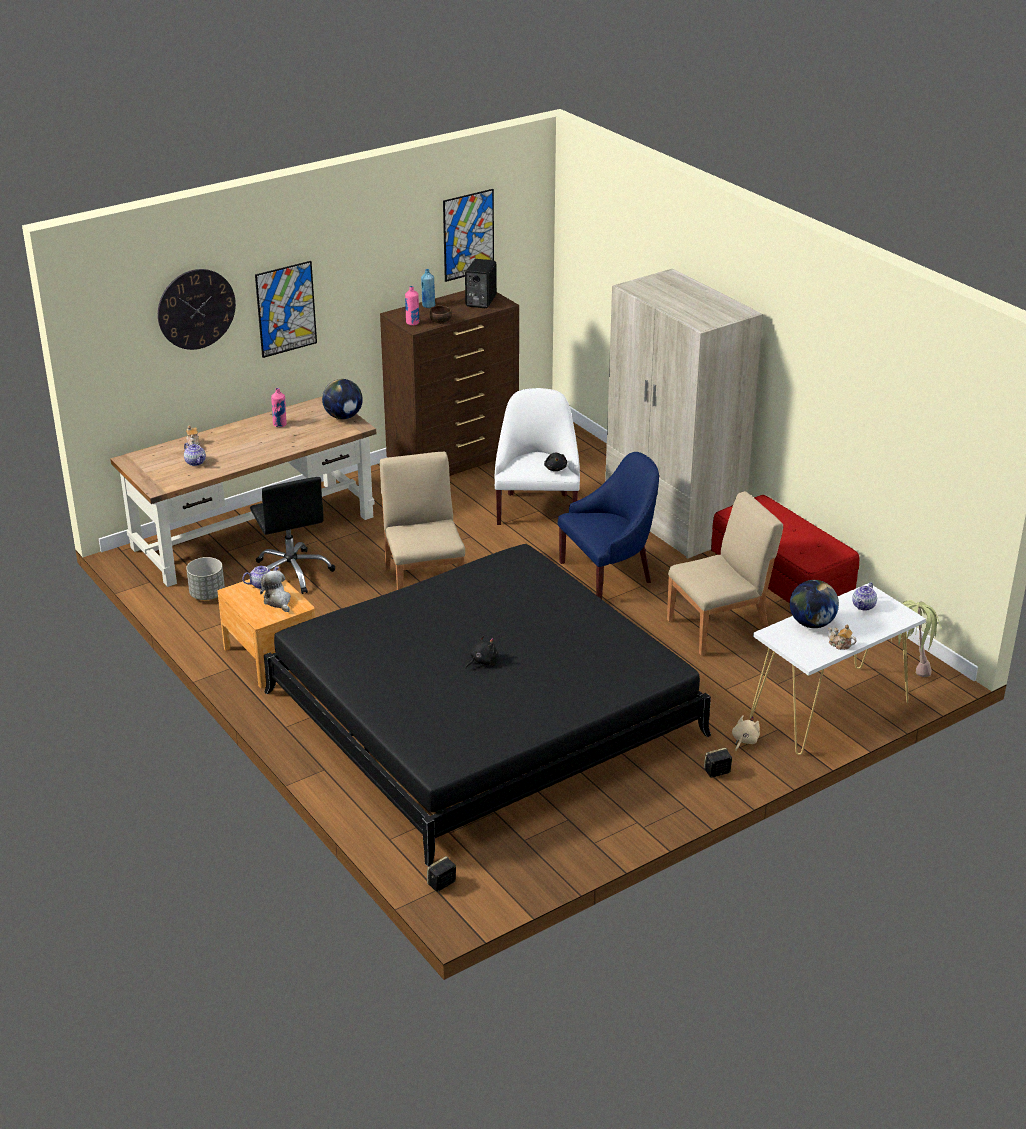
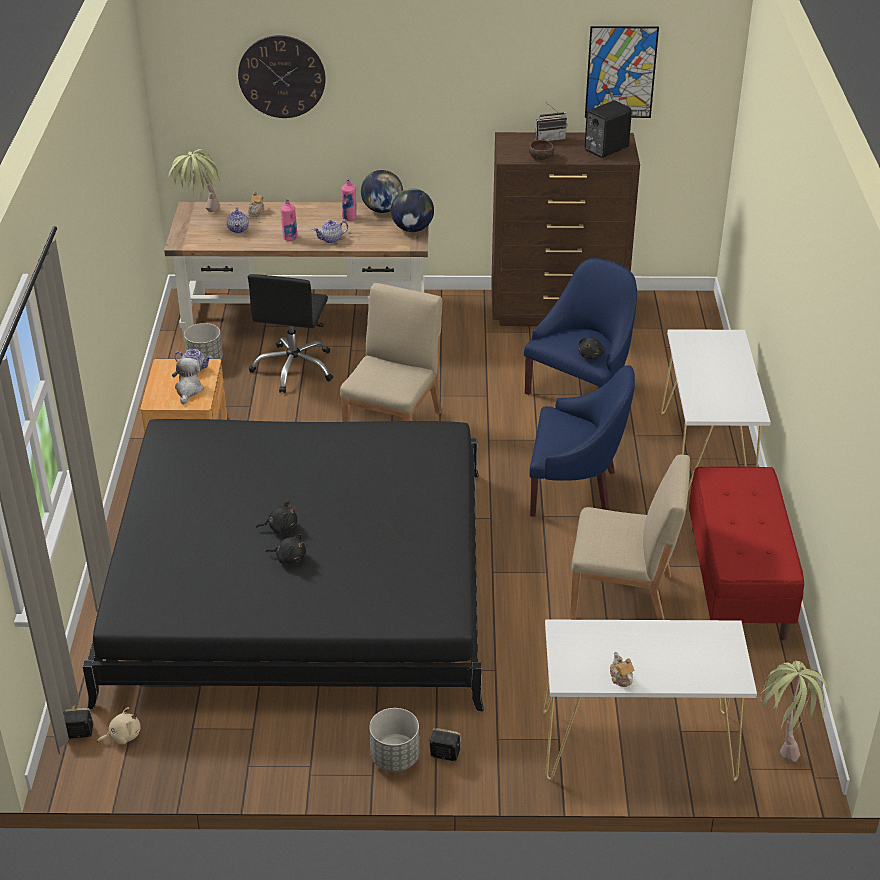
camera: 35 degrees right, 5 degrees up
(147, 463) = (200, 216): none -> potted plant
(286, 309) = (385, 101): picture -> none
(412, 323) = (511, 151): pink bottle -> pink bottle (290, 238)
(428, 306) = (549, 138): blue bottle -> radio
(514, 677) = (289, 558): none -> black plush toy
(537, 508) = (581, 391): white armchair -> blue armchair
(672, 520) = (705, 458): beige wardrobe -> white console table
(687, 789) = (395, 757): none -> grey planter
(744, 741) = (510, 734): beige plush toy -> beige plush toy (123, 735)
(811, 624) = (618, 639): globe -> globe (382, 210)
(864, 606) = (701, 645): teapot -> teapot (331, 239)

